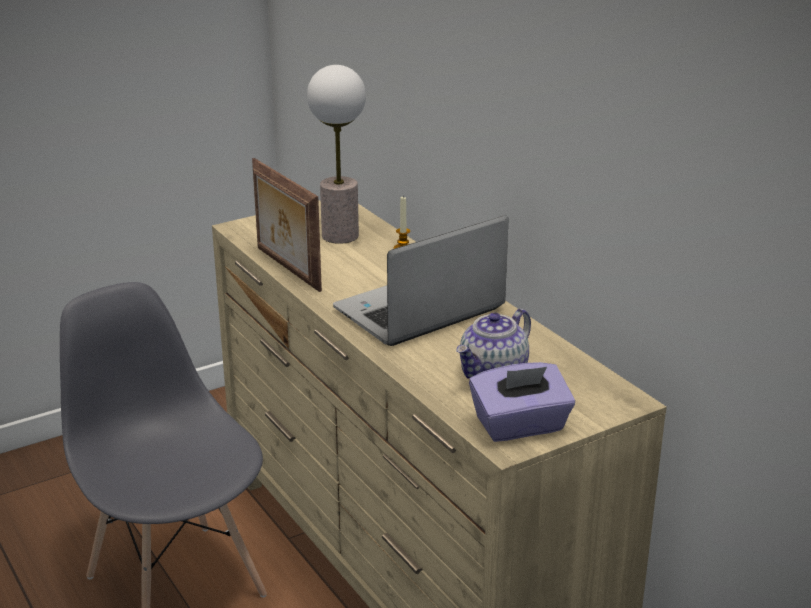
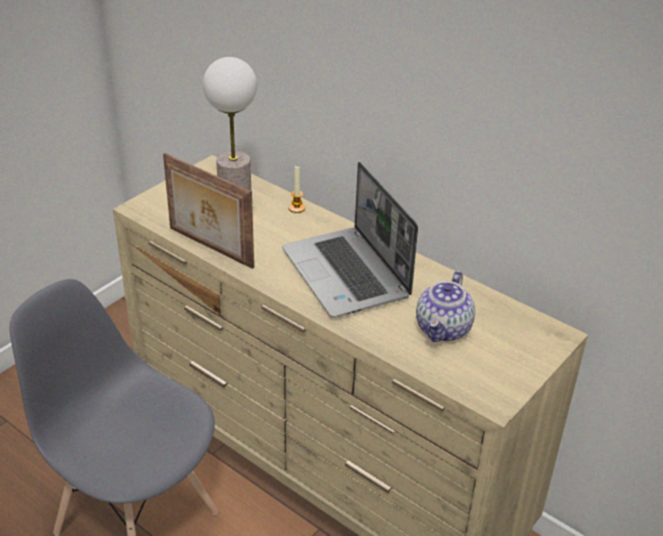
camera: 20 degrees left, 10 degrees up
(418, 311) = (347, 274): laptop -> laptop turned 60 degrees counterclockwise
(520, 426) = (494, 379): purple tissue box -> none

